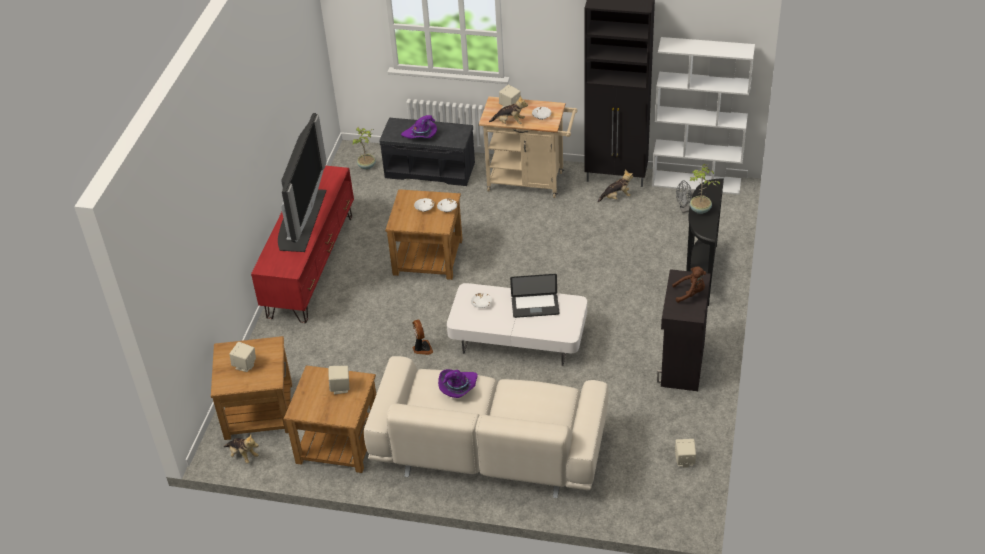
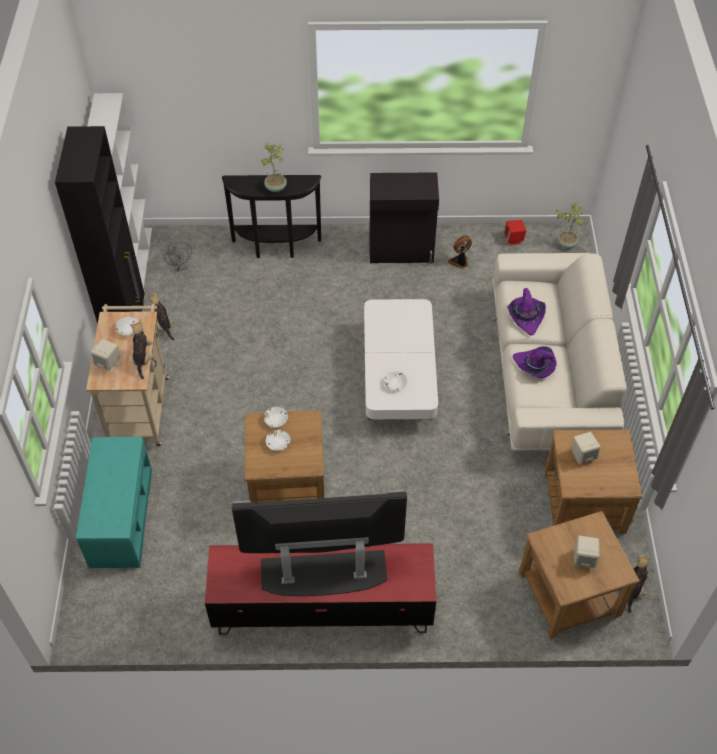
camera: 105 degrees left, 10 degrees up
(367, 166) = (115, 595): potted plant -> potted plant (566, 244)
(421, 135) = (117, 489): purple hat -> purple hat (526, 317)
(422, 348) = (434, 457): fan -> fan (459, 262)
(431, 169) = (120, 517): grey bench -> turquoise bench
(535, 306) = (388, 338): laptop -> none
(684, 461) = (513, 239): beige speaker -> red speaker
(690, 293) = (400, 183): brown plush toy -> none

